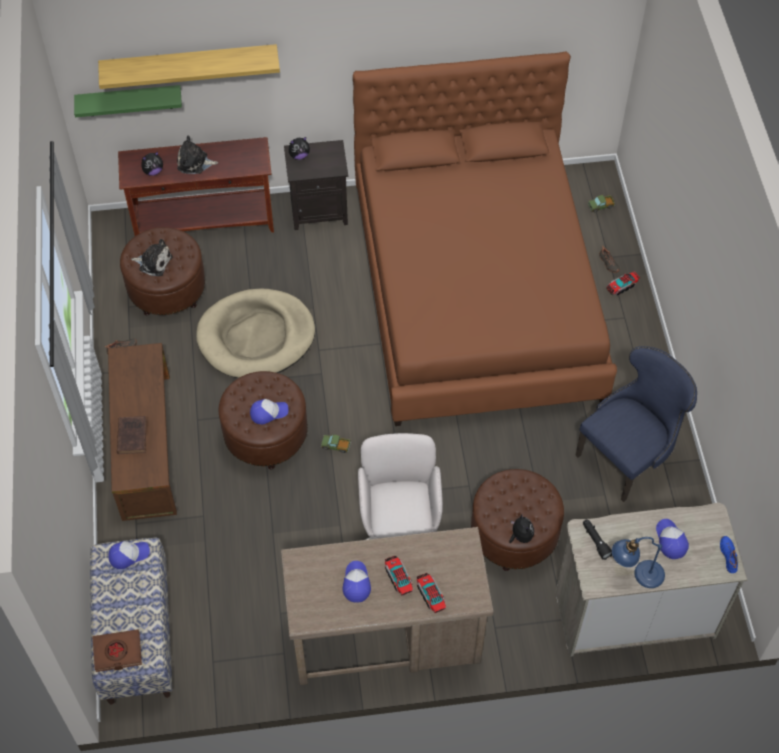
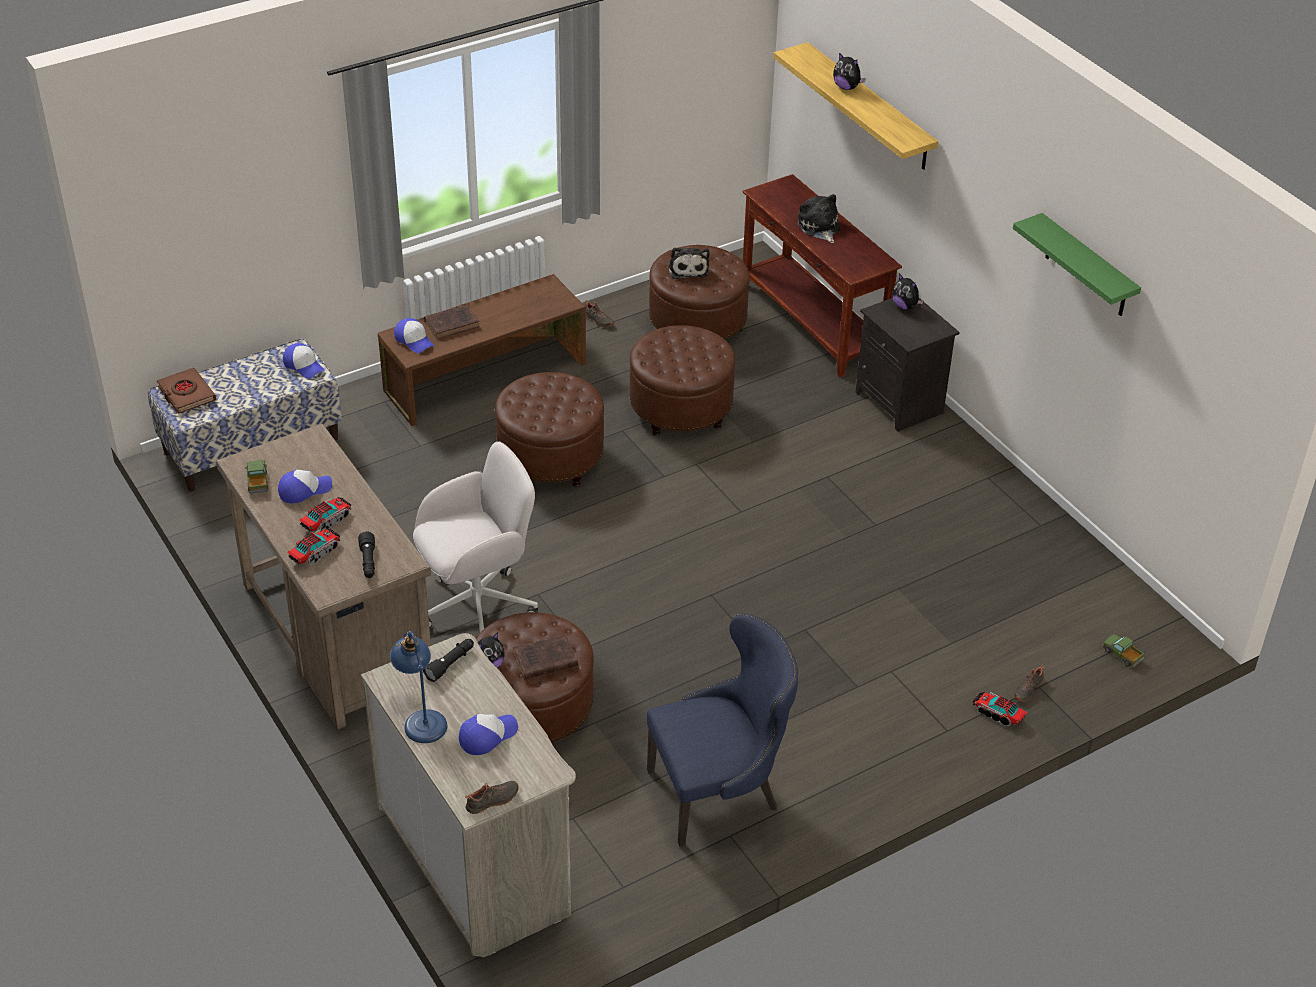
camera: 65 degrees right, 15 degrees down
(129, 100) = (817, 116): green shelf -> green shelf (1087, 267)
(153, 171) = (783, 204): plush toy -> plush toy (846, 87)
(256, 337) = (681, 410): beige dog bed -> brown ottoman
(268, 412) = (542, 410): cap -> cap (414, 340)
(336, 446) = (570, 518): toy truck -> toy truck (258, 482)
(456, 563) = (368, 562): none -> black flashlight
(476, 291) = (881, 572): brown bed -> none
(529, 501) = (543, 660): none -> brown book
(627, 456) = (719, 793): blue chair -> blue chair turned 45 degrees counterclockwise
(729, 556) = (493, 801): blue shoe -> black shoe

